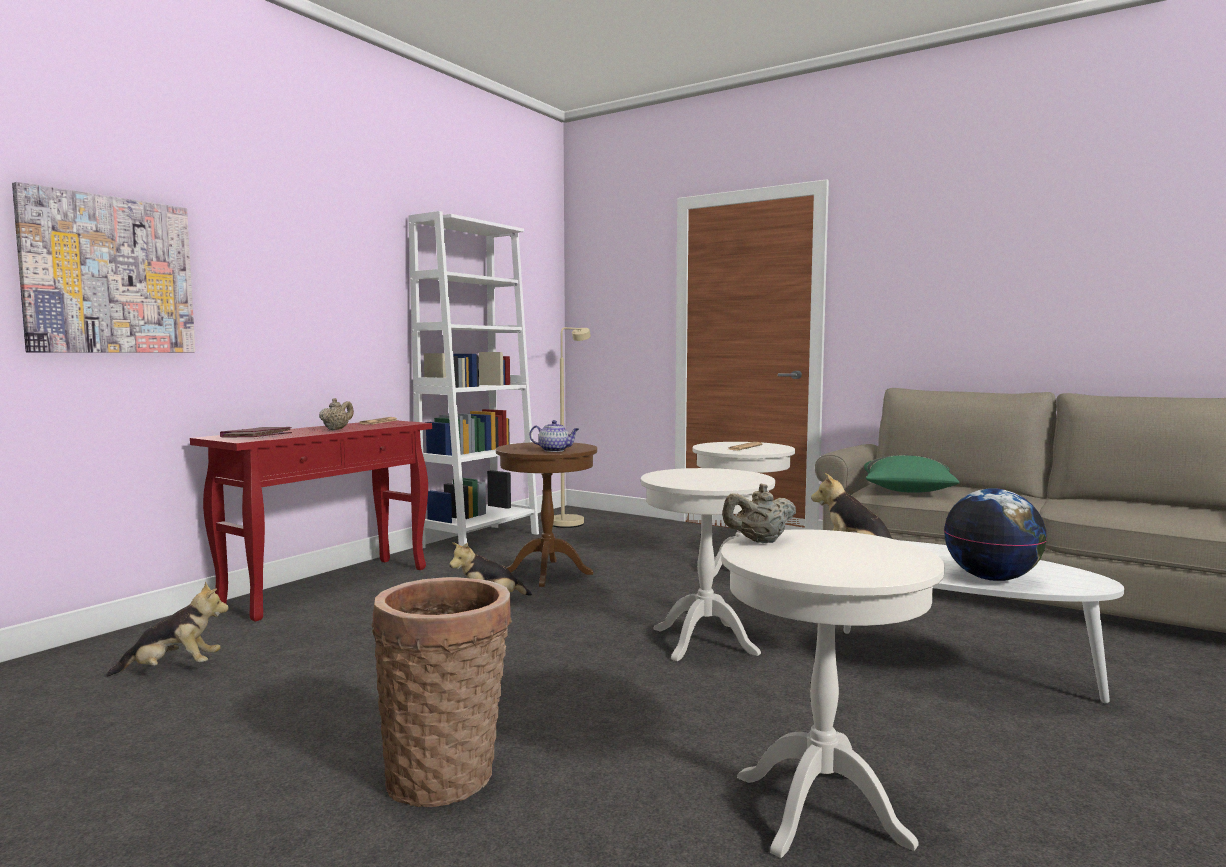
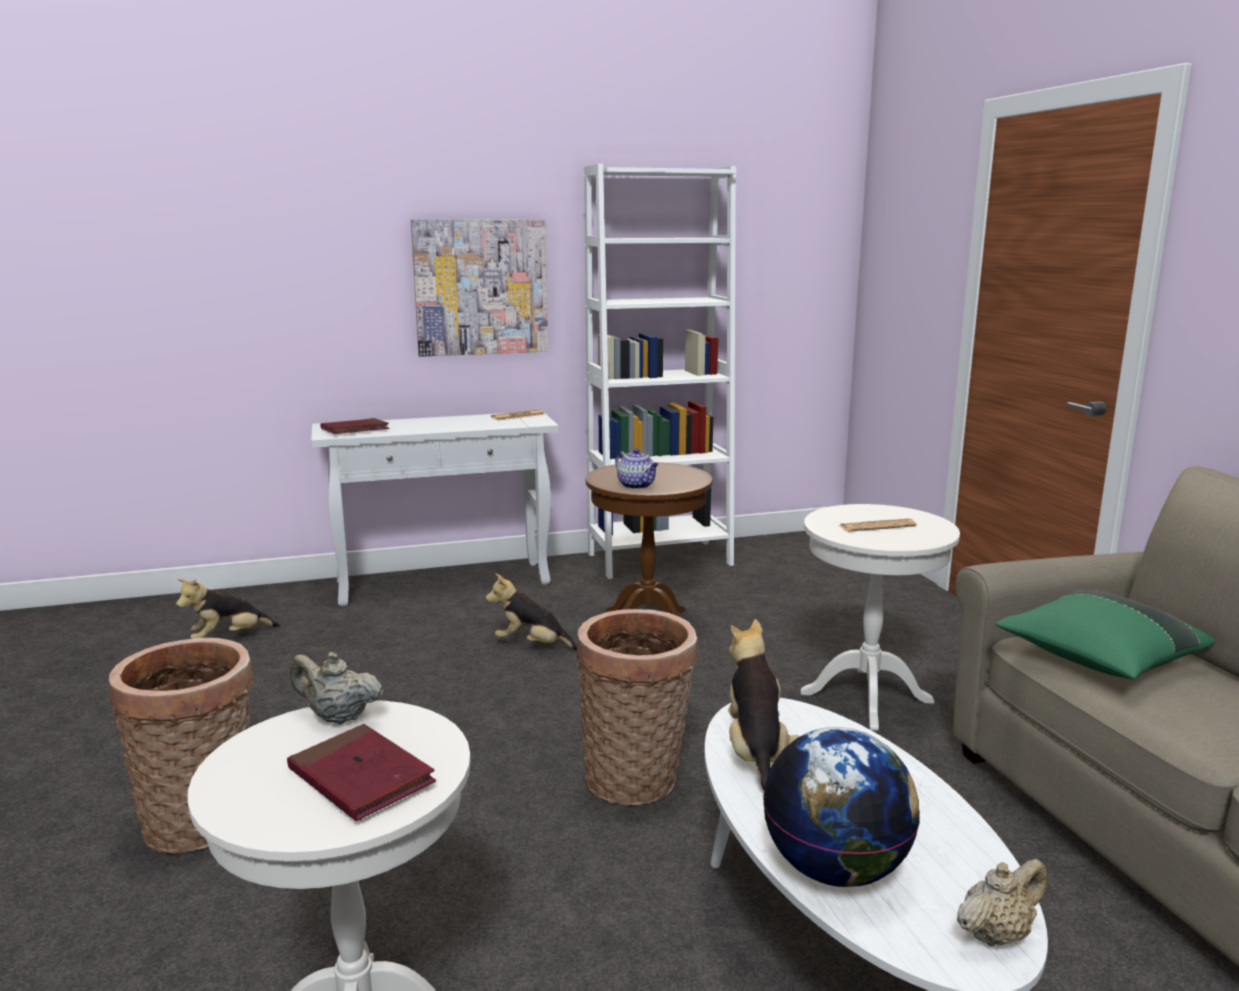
camera: 40 degrees right, 10 degrees up
(109, 275) = (238, 272): picture -> picture (481, 287)
(173, 669) = (229, 638): plush toy -> plush toy turned 120 degrees clockwise
(329, 586) = (445, 583): red console table -> white console table
(336, 429) = (445, 426): beige teapot -> beige teapot (997, 934)
(570, 521) = (800, 555): beige floor lamp -> none
(705, 641) = (636, 781): white side table -> basket
(861, 552) = (361, 778): none -> red book

